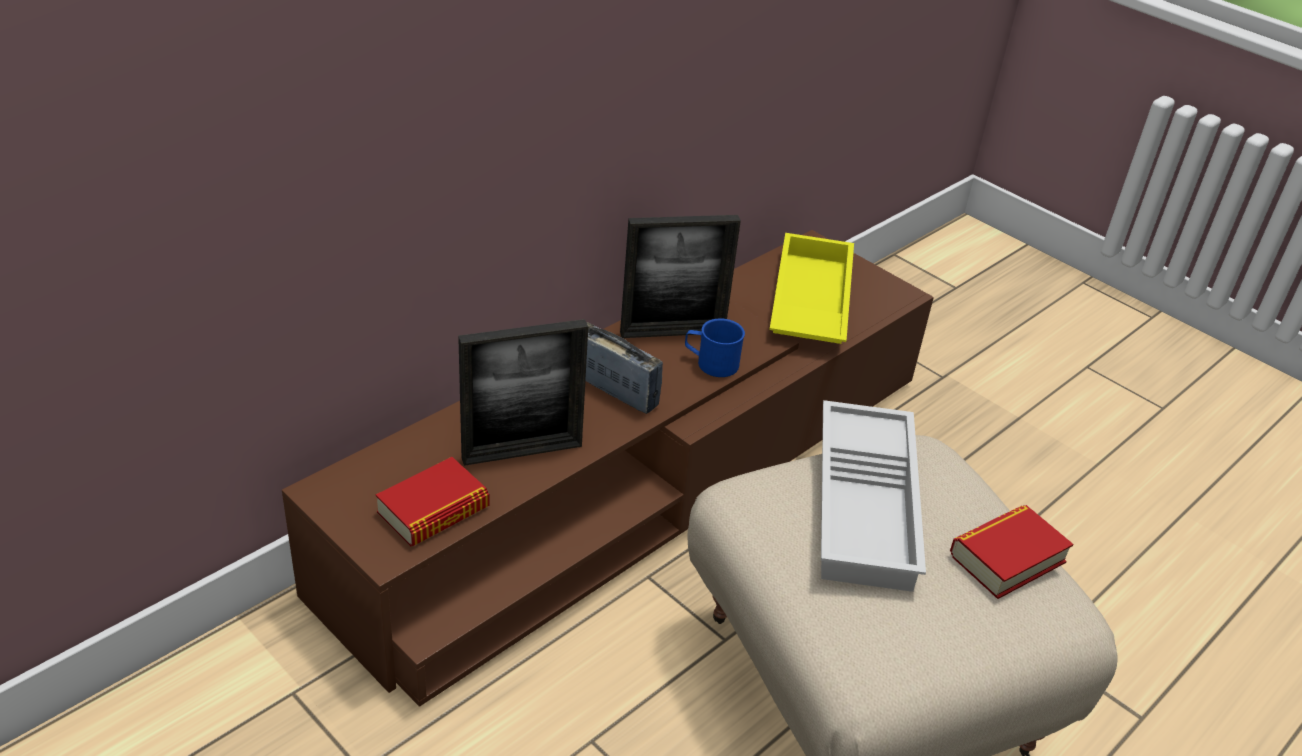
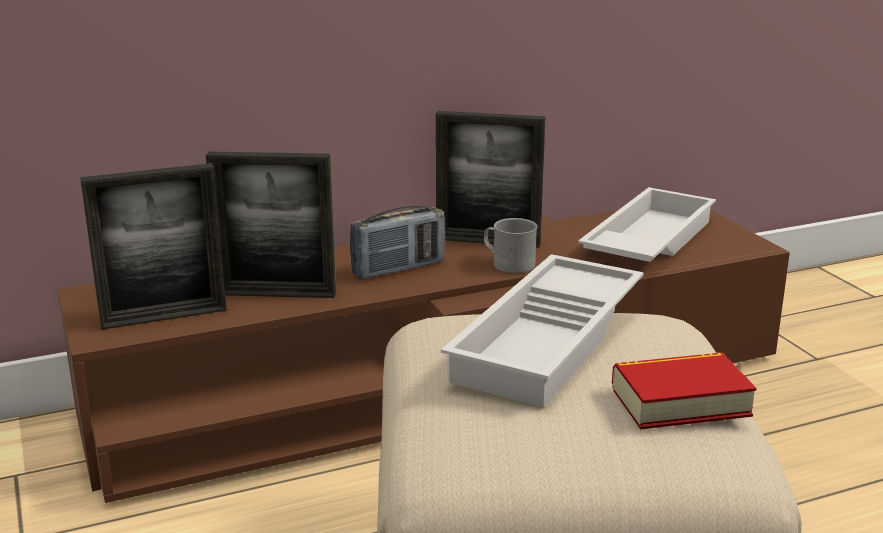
camera: 25 degrees right, 15 degrees down
(433, 510) = (164, 317): book -> picture frame
(614, 390) = (398, 269): radio -> radio turned 90 degrees clockwise
(711, 363) = (508, 263): blue mug -> grey mug
(807, 301) = (646, 241): yellow tray -> white tray

